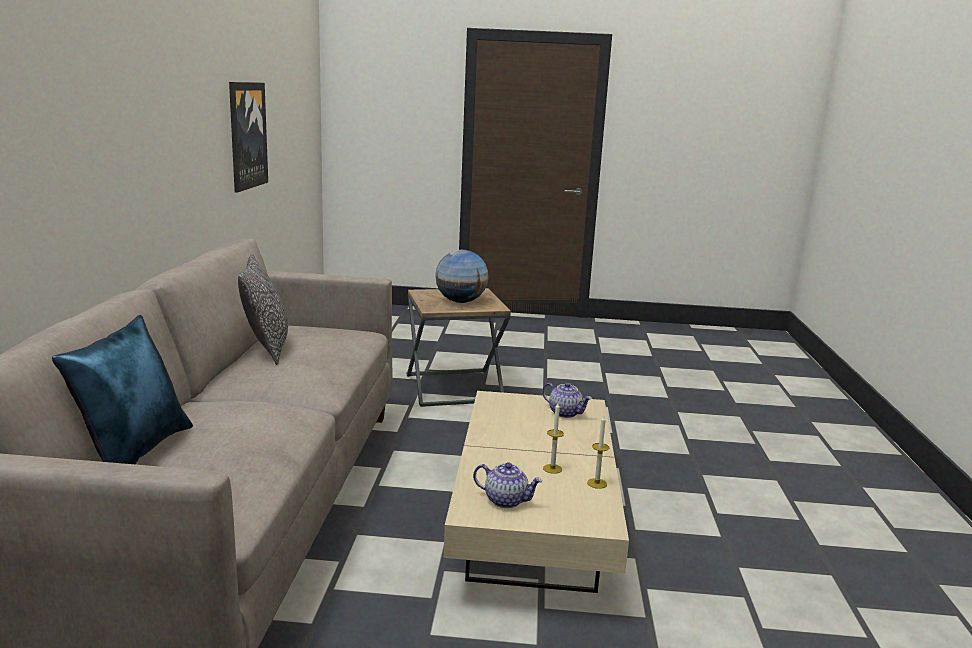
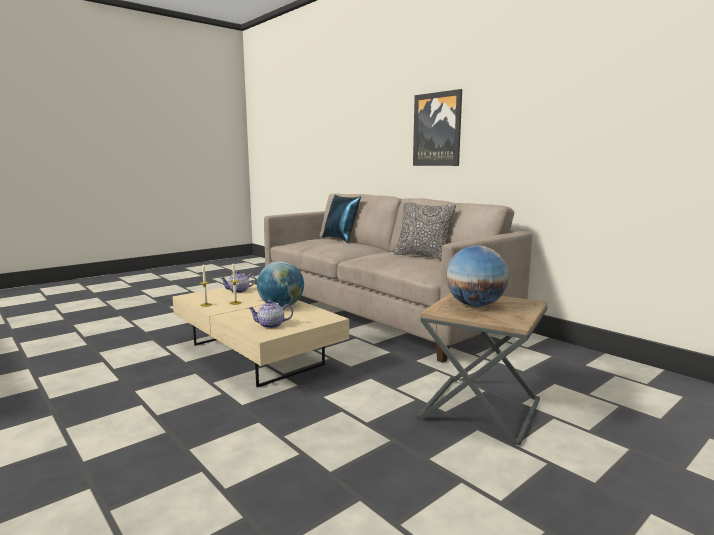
camera: 135 degrees right, 5 degrees down
(247, 135) = (640, 136): picture -> picture (437, 129)
(508, 434) = (281, 306): none -> globe

